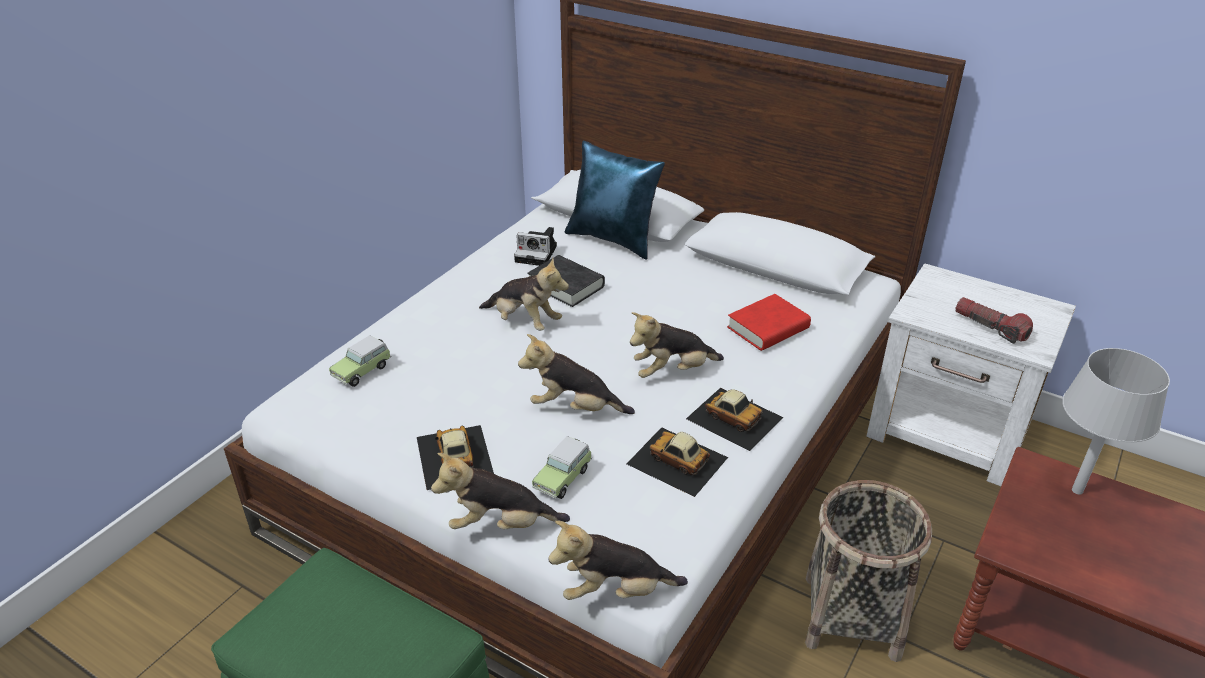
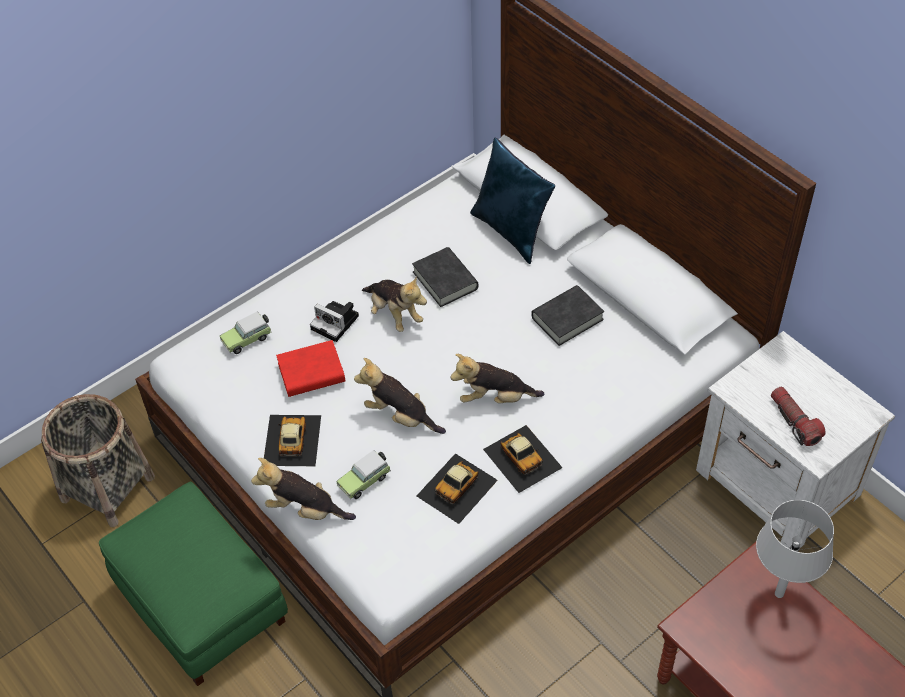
camera: 20 degrees right, 15 degrees up
(538, 254) = (436, 235): camera -> camera (336, 323)
(615, 591) = (365, 584): plush toy -> none
(677, 461) = (457, 488): toy car -> toy car turned 105 degrees counterclockwise
(709, 294) = (567, 319): none -> black book
(768, 328) = (599, 371): red book -> red book (311, 373)
(852, 617) = (590, 632): basket -> basket (108, 488)

